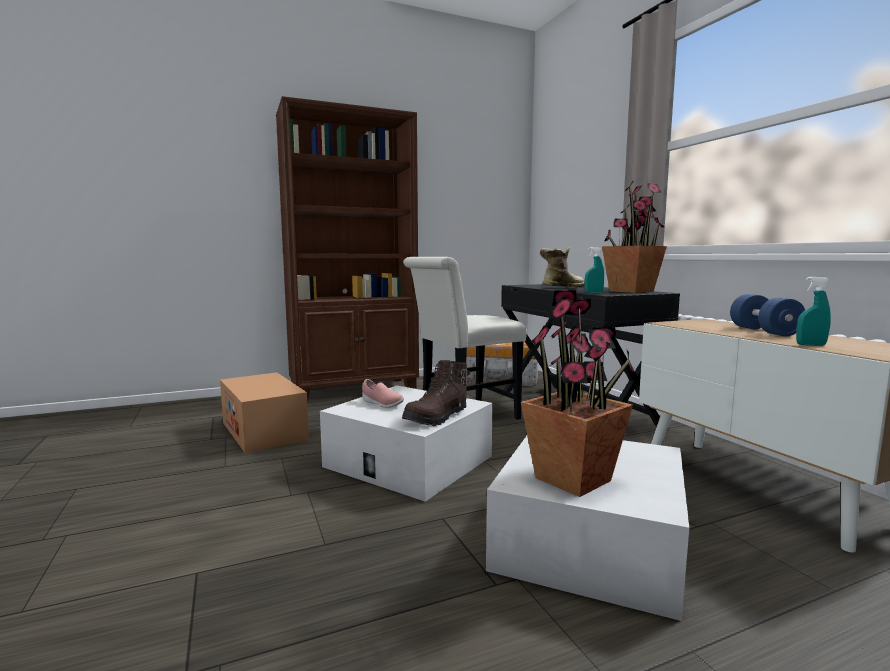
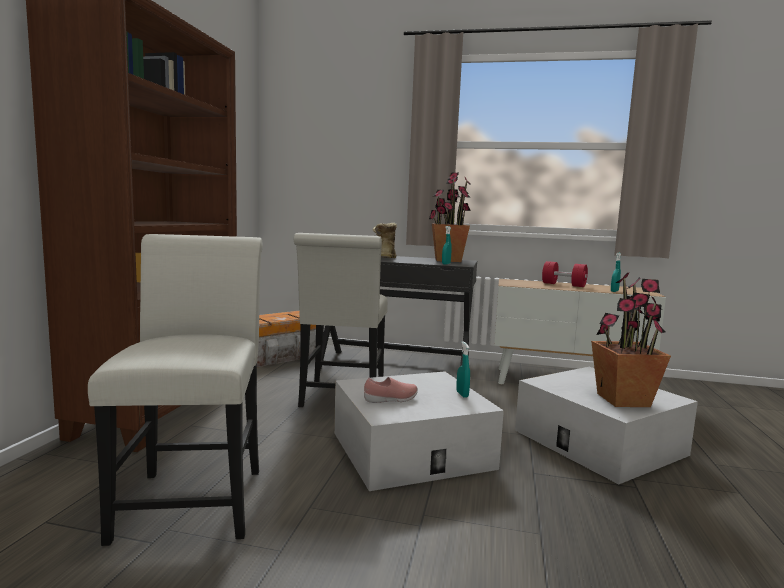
camera: 55 degrees left, 0 degrees up
(264, 430) = (194, 496): cardboard box -> white chair
(437, 418) = (462, 394): brown boot -> turquoise spray bottle
(764, 331) = (563, 285): blue dumbbell -> red dumbbell

